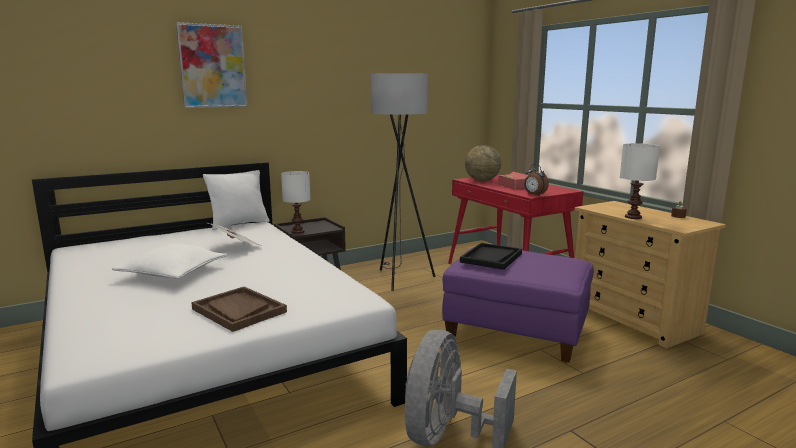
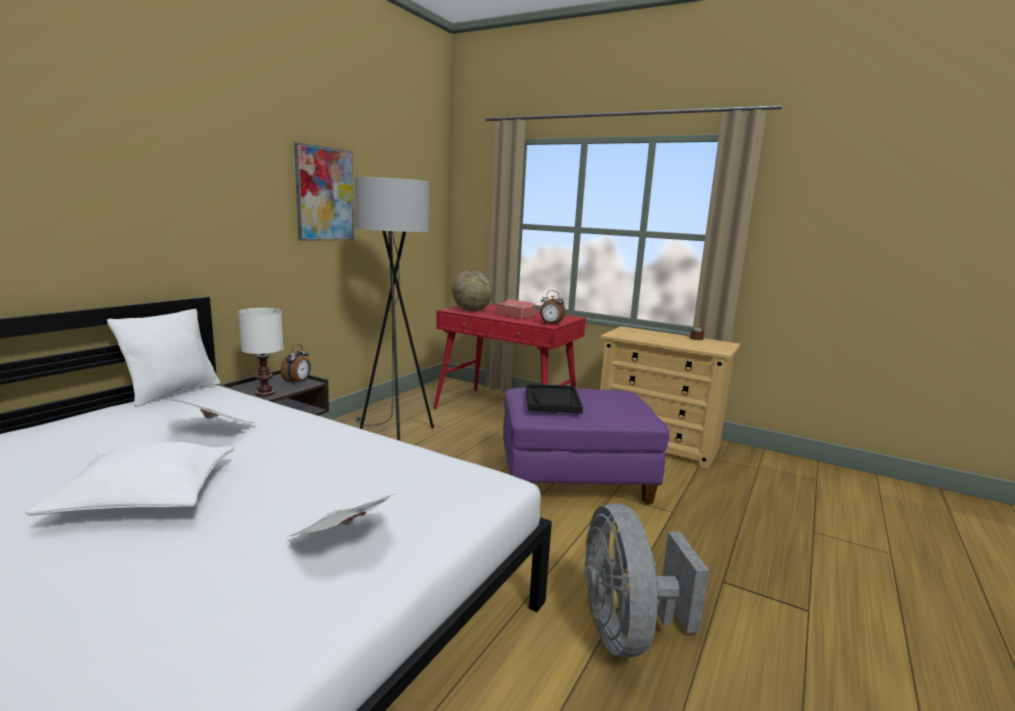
camera: 30 degrees left, 0 degrees up
(212, 66) = (111, 145): picture -> picture (324, 194)
(238, 310) = (344, 540): brown tray -> newspaper
(325, 227) = (297, 382): none -> alarm clock
(633, 217) = (666, 342): white table lamp -> none

